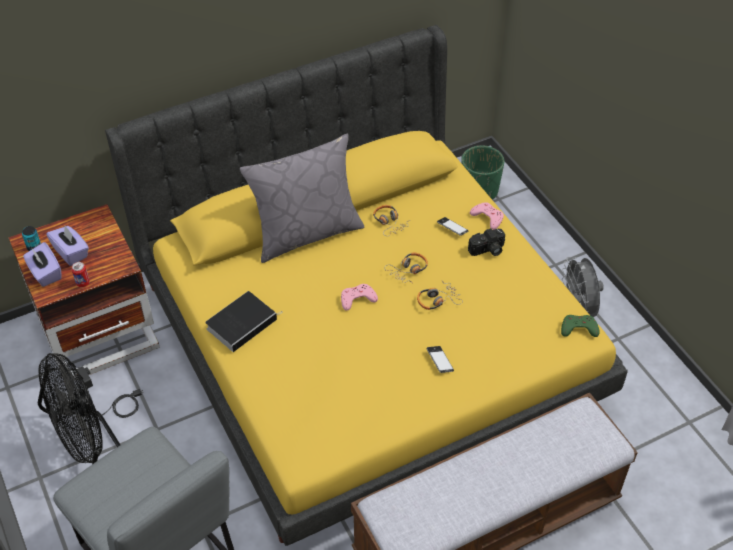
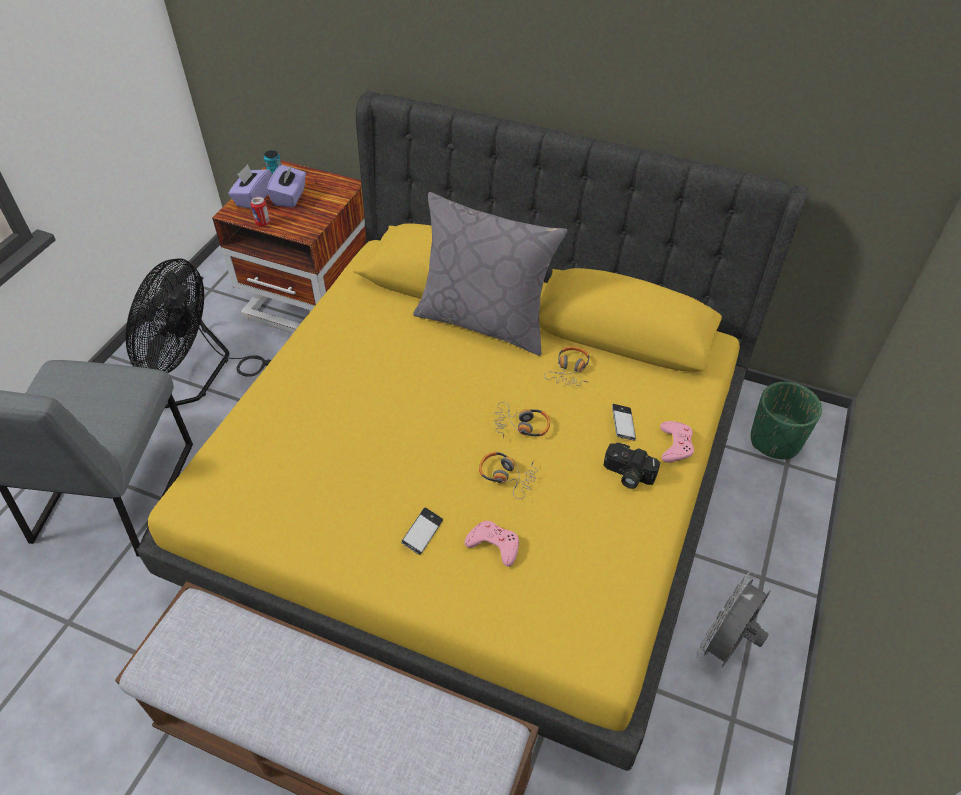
camera: 50 degrees right, 0 degrees up
(242, 322) = (326, 348): book -> none
(357, 299) = (439, 410): pink game controller -> pink game controller (494, 545)
(578, 328) = (608, 644): green game controller -> none

